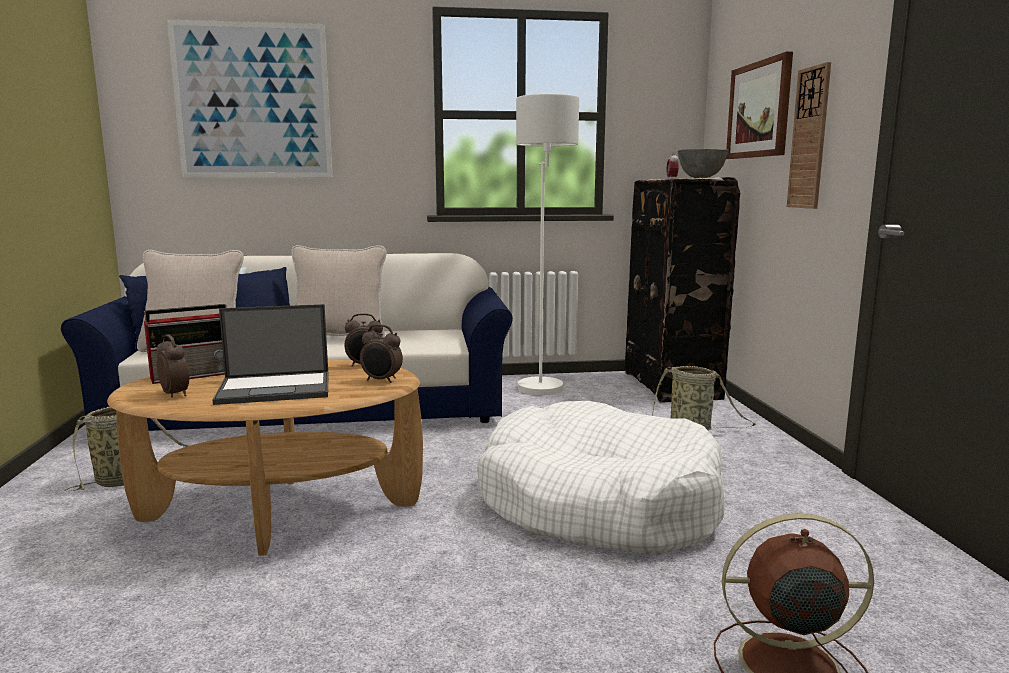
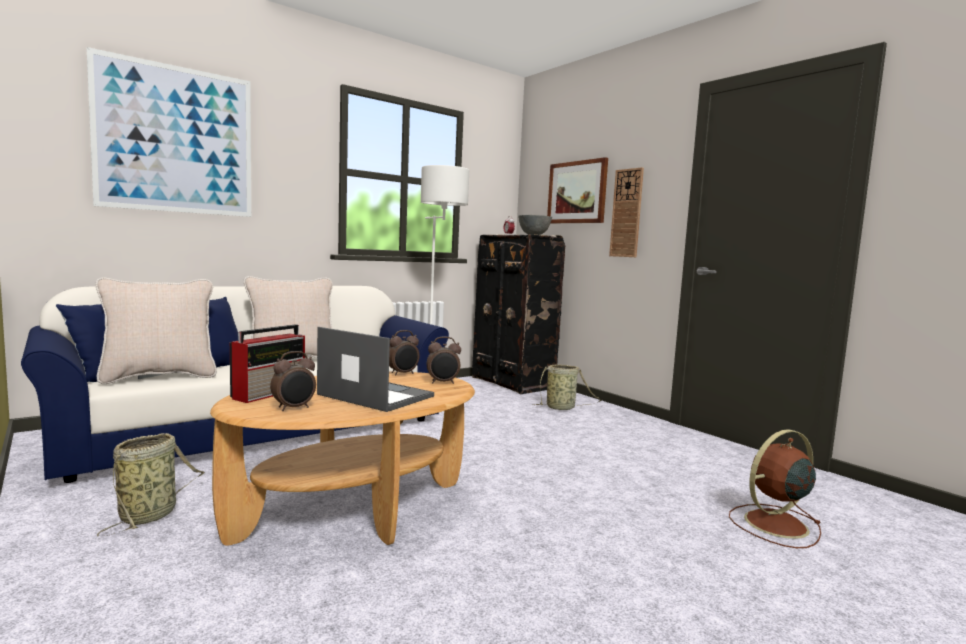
camera: 30 degrees left, 5 degrees down
(176, 394) = (294, 408): alarm clock -> alarm clock turned 120 degrees clockwise
(276, 388) = (374, 395): laptop -> laptop turned 105 degrees counterclockwise
(598, 504) = (571, 461): white dog bed -> none

